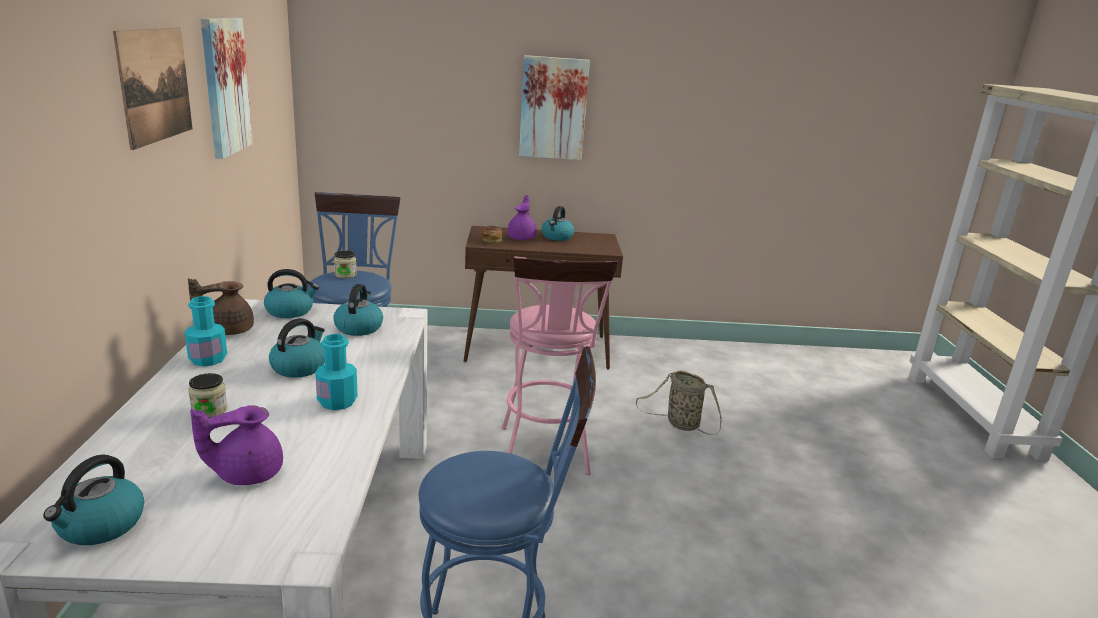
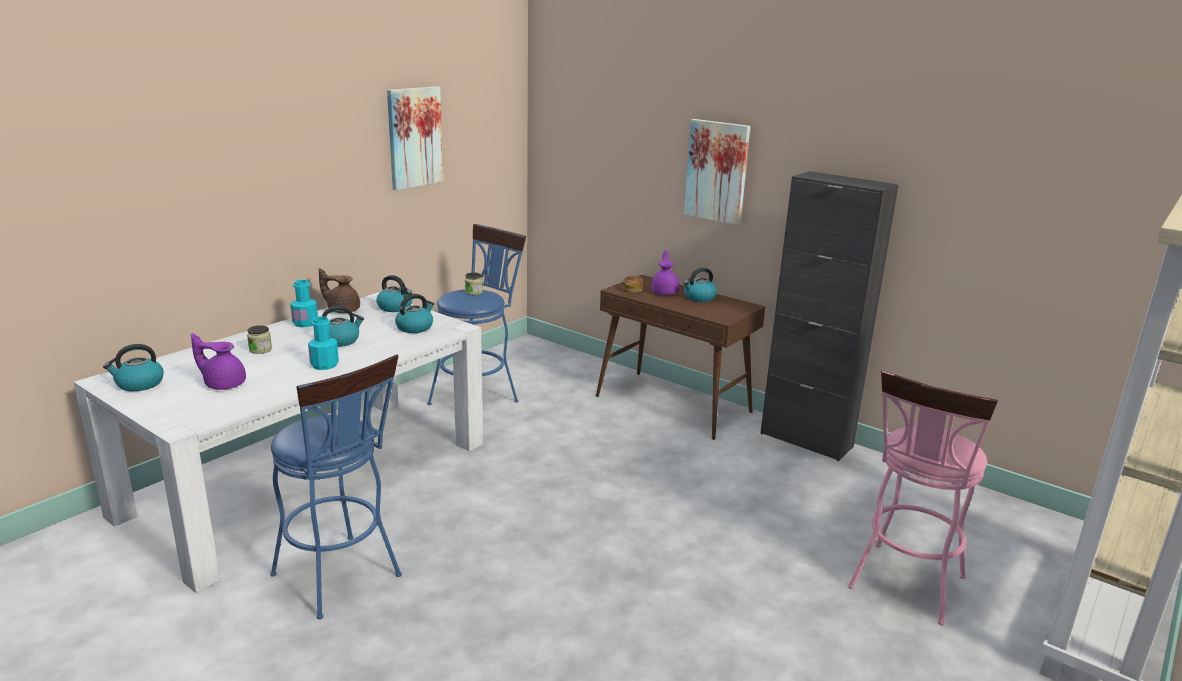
camera: 40 degrees right, 0 degrees up
(155, 85) = (323, 137): picture -> none
(522, 237) = (665, 292): purple teapot -> purple teapot turned 45 degrees counterclockwise
(545, 455) = (556, 481): pink stool -> pink stool (904, 588)
(667, 347) = (806, 440): none -> black cabinet
(680, 424) = (709, 503): basket -> none

